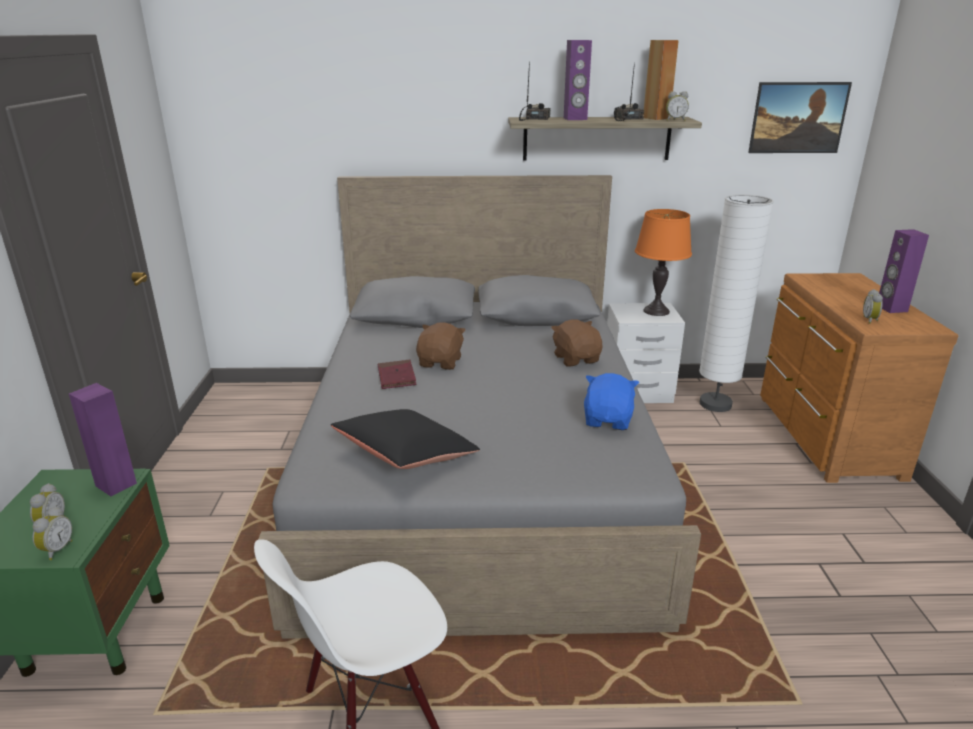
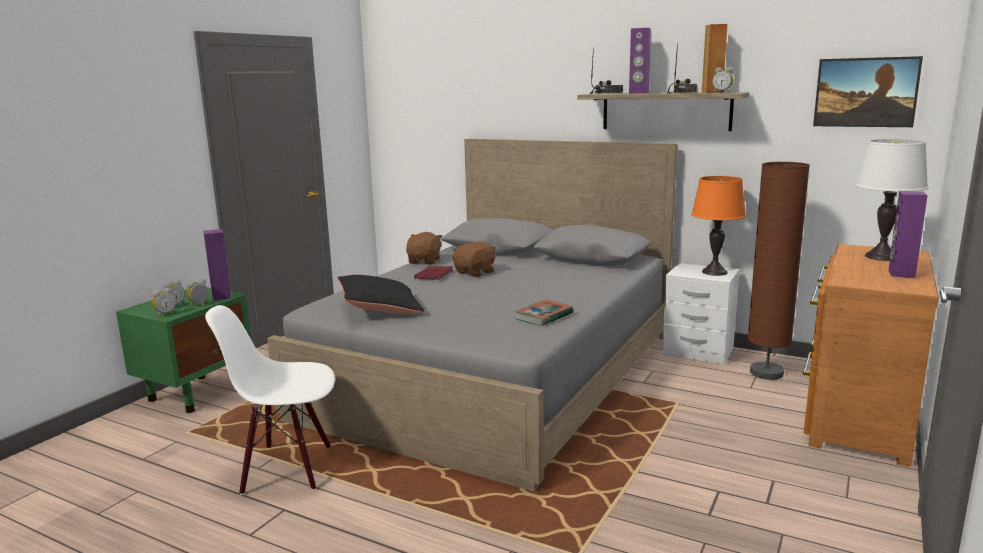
camera: 30 degrees right, 10 degrees down
(576, 359) = (579, 284): brown plush toy -> brown plush toy (424, 261)
(608, 420) = (544, 316): blue plush toy -> book
(715, 404) = (766, 373): white floor lamp -> brown floor lamp
(843, 287) = (881, 257): none -> white table lamp
(870, 320) = (856, 278): alarm clock -> alarm clock (200, 305)

